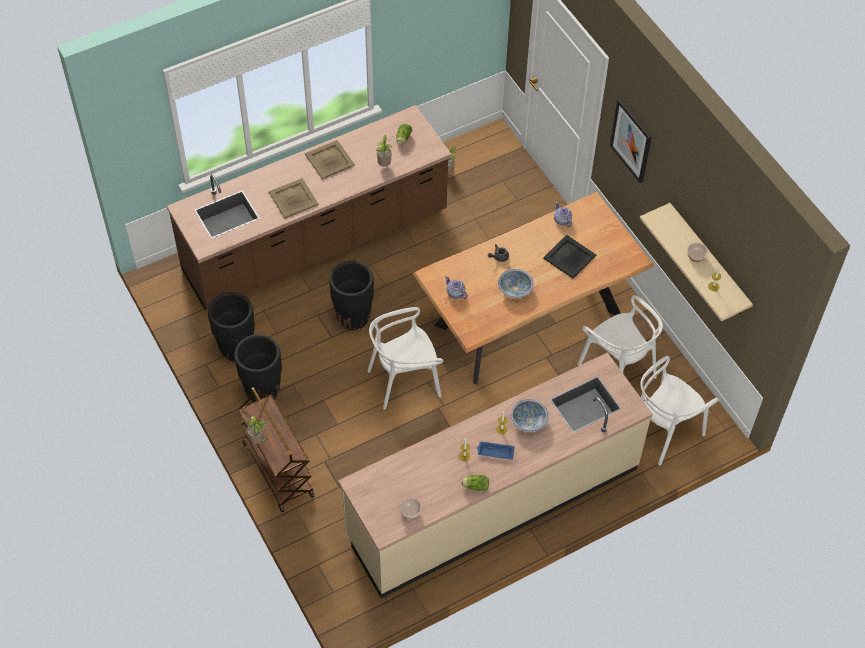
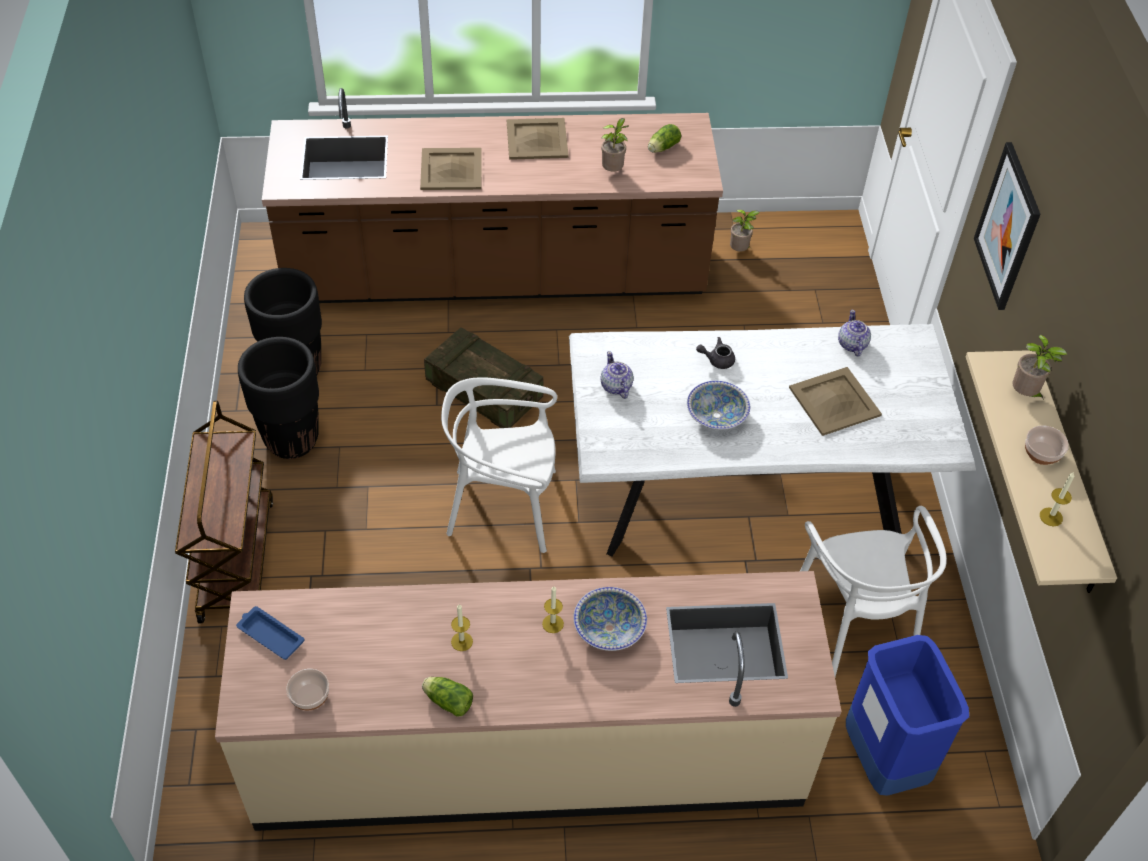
camera: 25 degrees right, 5 degrees down
(258, 441) = (188, 489): potted plant -> potted plant (1025, 394)
(353, 318) = (484, 391): black planter -> crate
(495, 451) = (518, 656): blue tray -> blue tray (270, 635)
(528, 319) = (746, 493): brown dining table -> white dining table
(569, 257) = (834, 402): black tray -> beige tray
(663, 431) = (882, 760): white chair -> blue trash can

